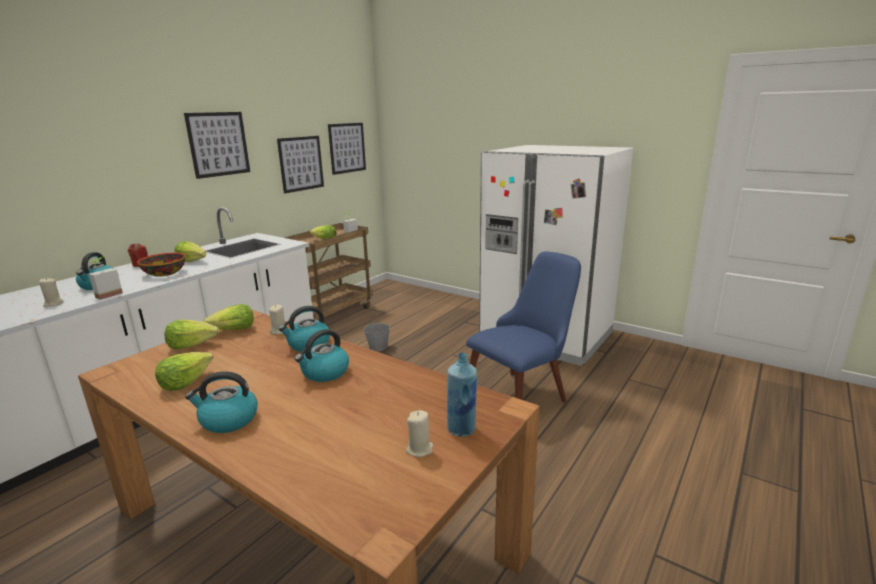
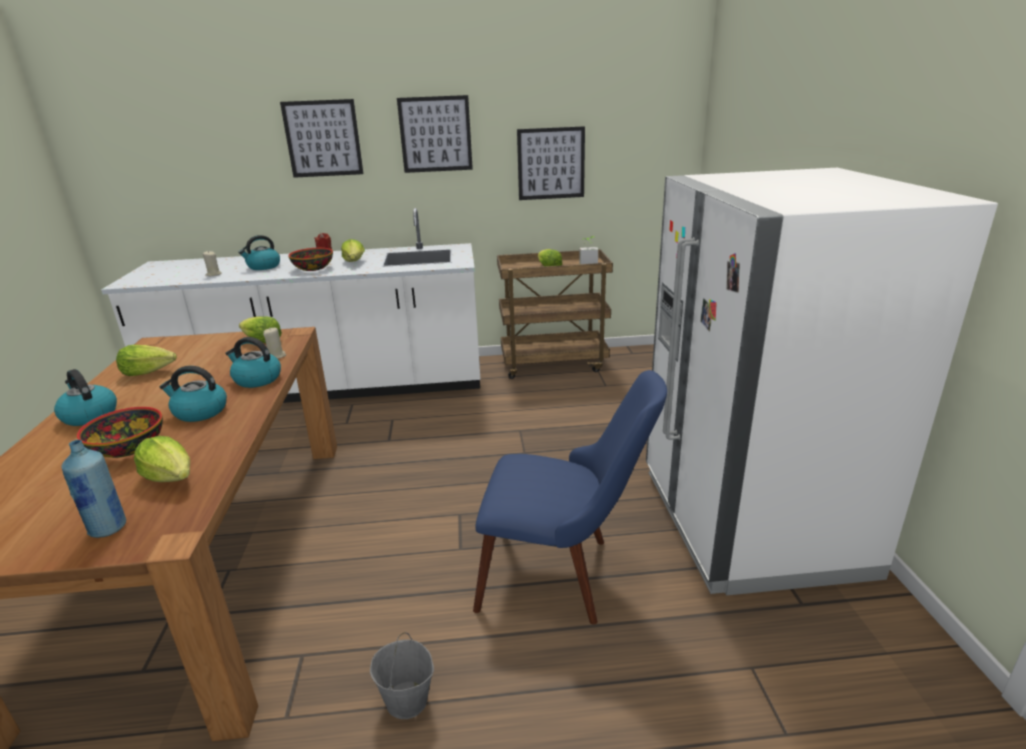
camera: 50 degrees right, 5 degrees up
(107, 294) = (247, 276): potted plant -> none
(192, 345) = (219, 342): lettuce -> lettuce (171, 477)
(337, 408) = (129, 447): none -> bowl
(347, 148) = (636, 145): picture -> picture (323, 138)
(378, 347) = (527, 423): grey bucket -> grey bucket (407, 700)
(420, 449) = (59, 520): beige candle -> none

